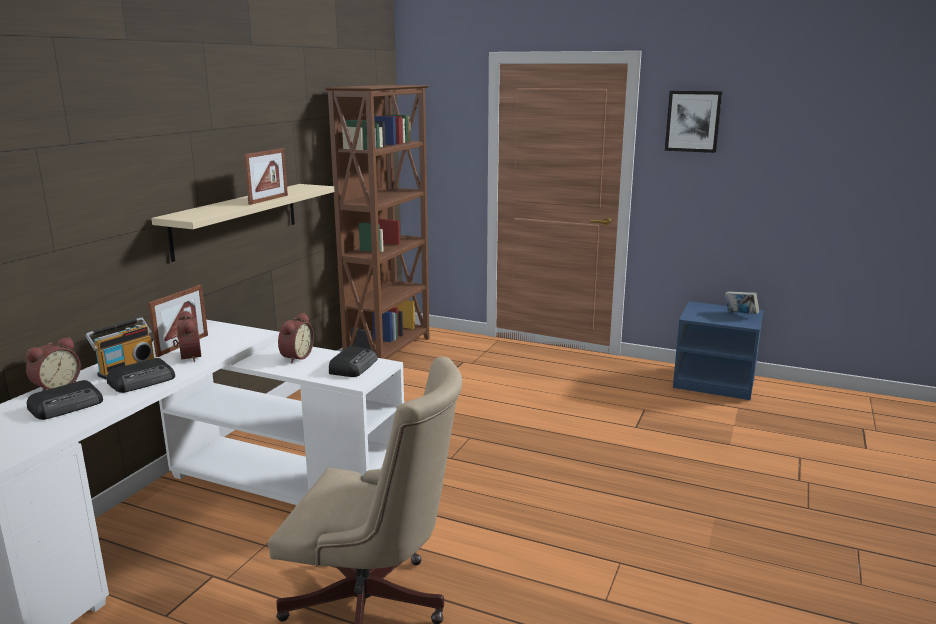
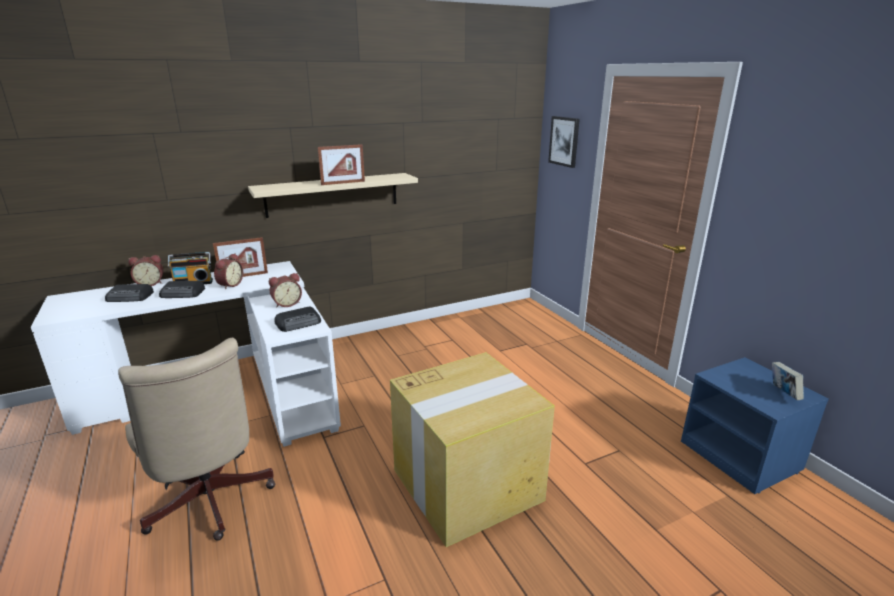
camera: 40 degrees right, 5 degrees up
(390, 351) = (487, 317): brown bookcase -> none
(579, 477) = (468, 484): none -> cardboard box
(693, 121) = (785, 150): picture -> picture (564, 141)

